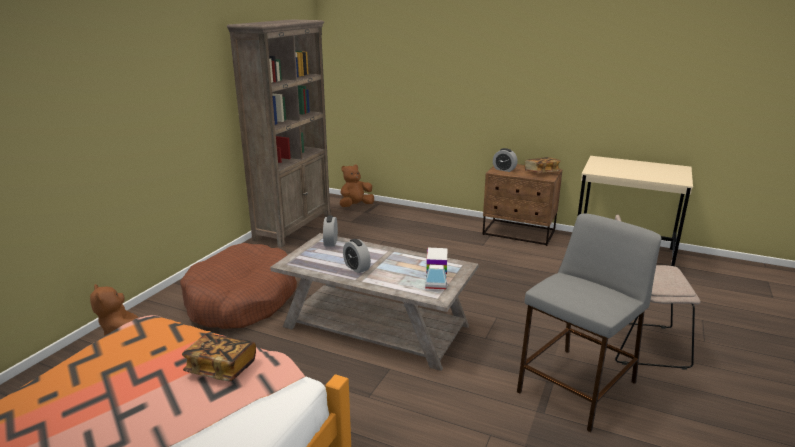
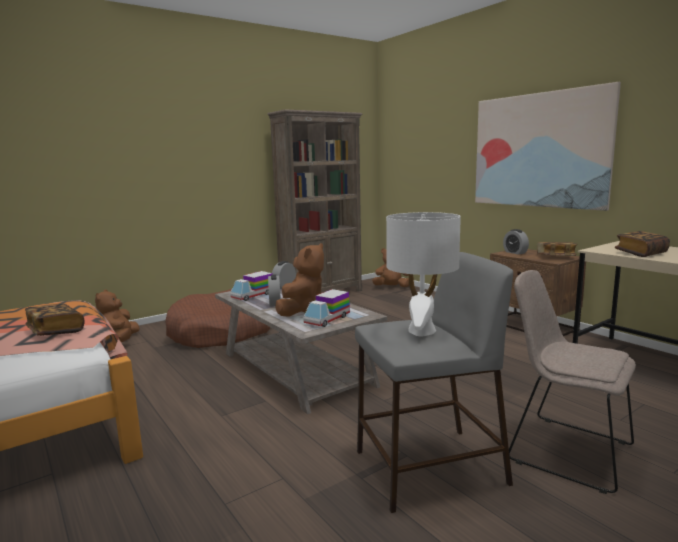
camera: 30 degrees right, 10 degrees down
(318, 262) = (253, 296): none -> toy truck
(398, 272) = (302, 310): none -> brown plush toy
(518, 73) = (539, 150): none -> picture
(588, 288) = (421, 331): none -> white table lamp
(626, 172) = (640, 253): none -> book

